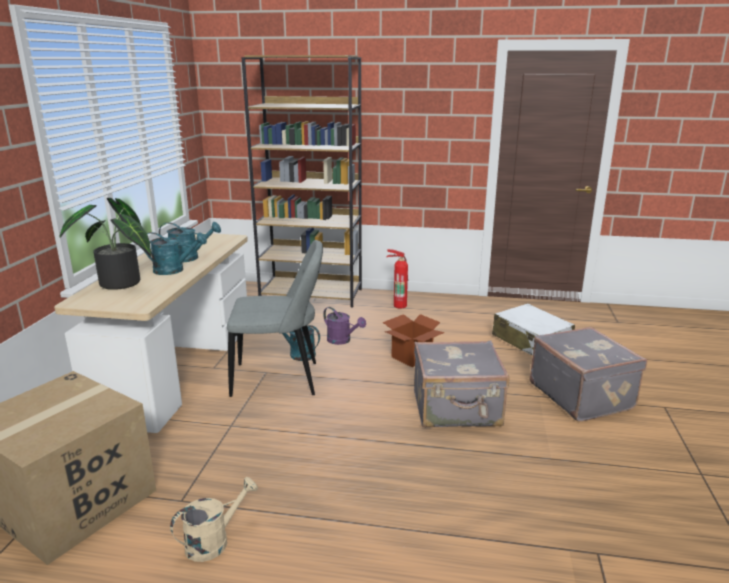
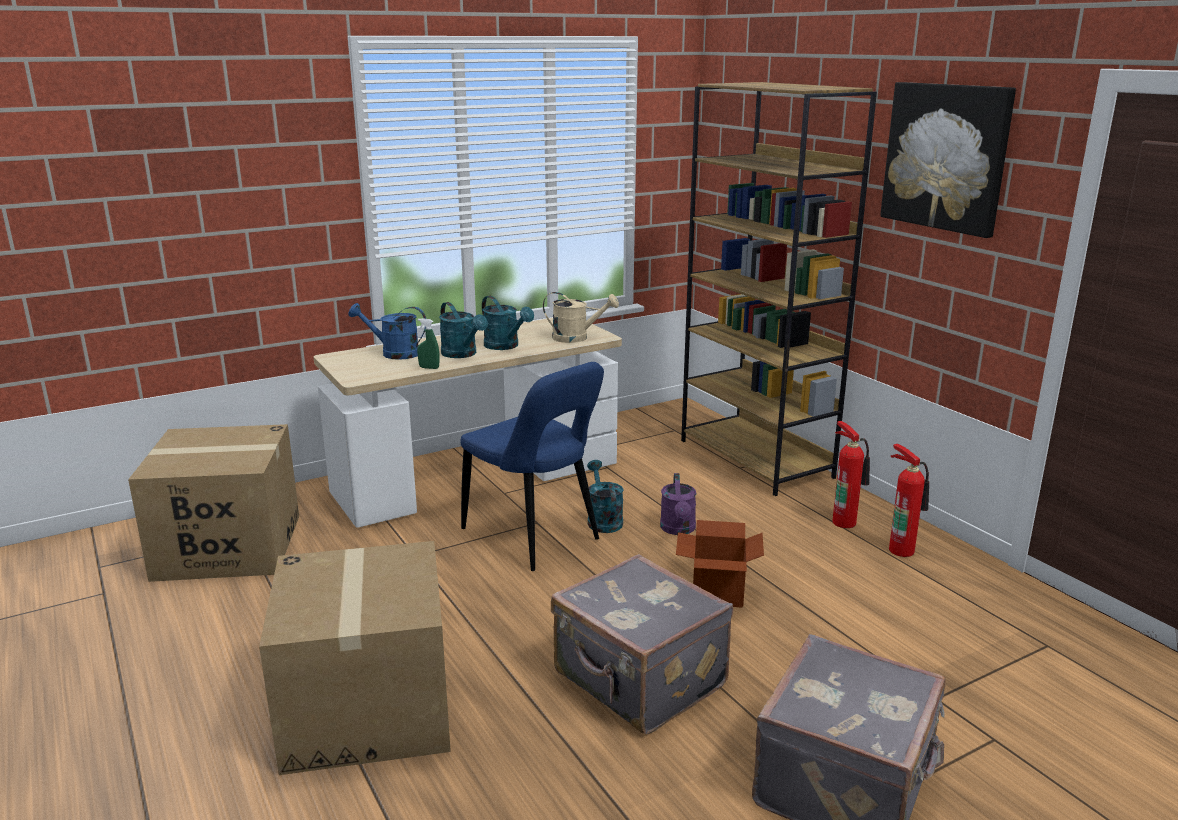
camera: 50 degrees right, 0 degrees up
(120, 285) = (393, 353): potted plant -> blue watering can
(174, 283) = (429, 368): none -> green spray bottle
(214, 541) = (235, 639): beige watering can -> beige watering can (577, 338)
(280, 379) = (534, 537): grey chair -> blue chair
(376, 508) = (368, 709): none -> cardboard box
(412, 91) = (946, 157): none -> picture
(438, 306) = (902, 549): none -> fire extinguisher
(531, 341) = (943, 670): white suitcase -> none

